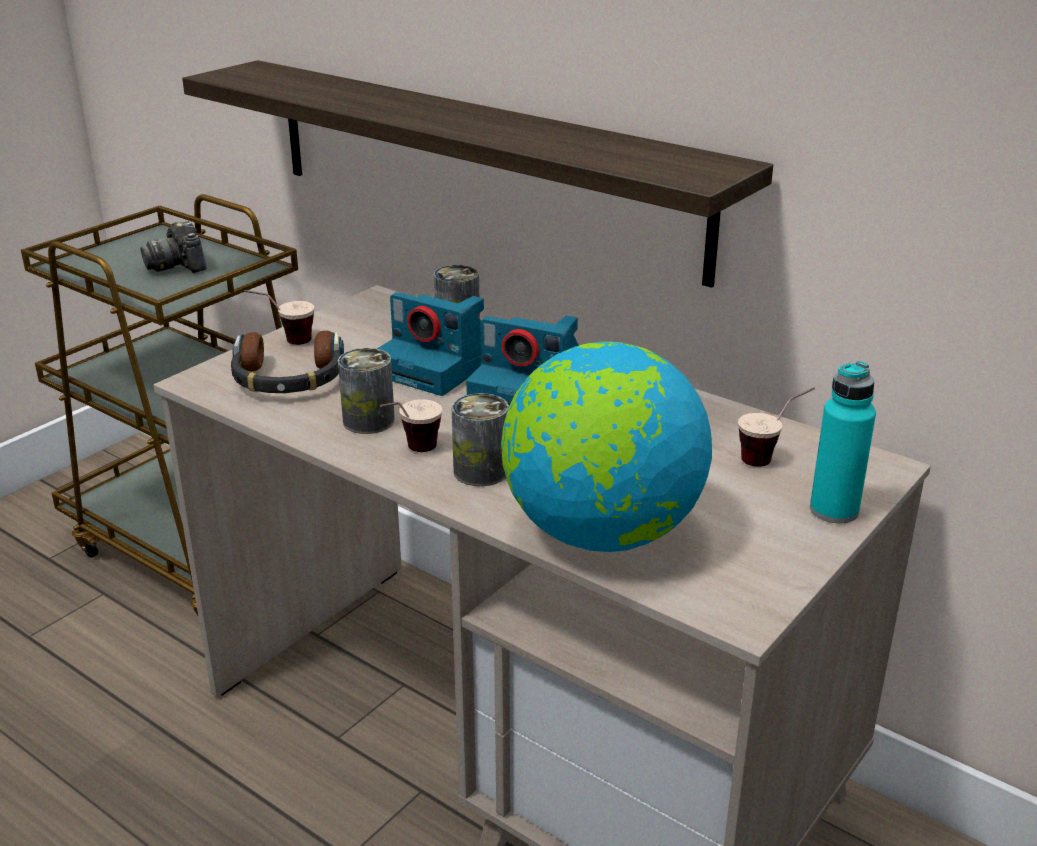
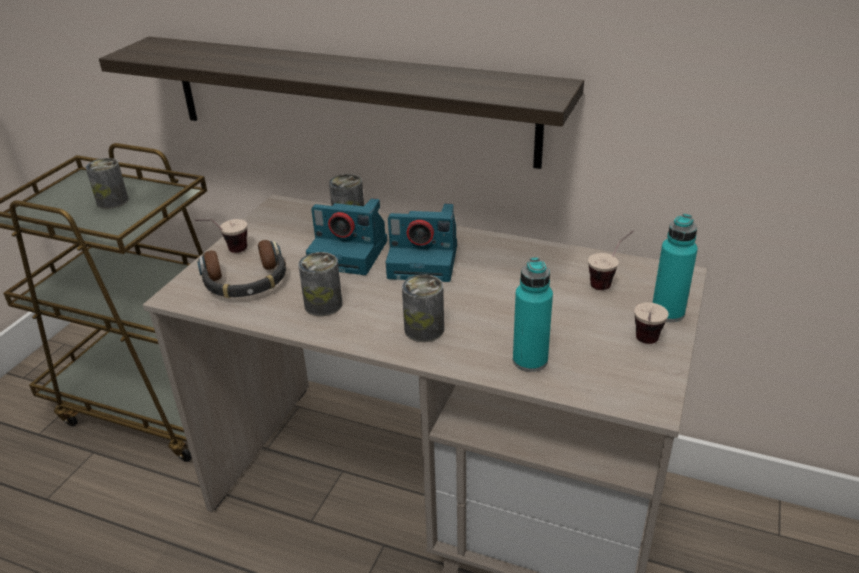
camera: 15 degrees left, 5 degrees up
(178, 265) = (112, 201): camera -> can
(411, 453) = (367, 325): cup -> cup (645, 345)
(601, 533) = (530, 360): globe -> turquoise bottle

